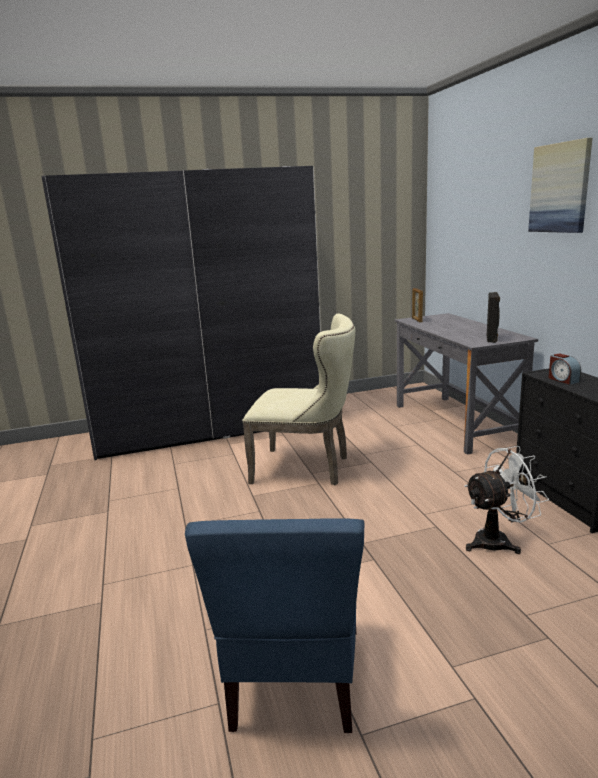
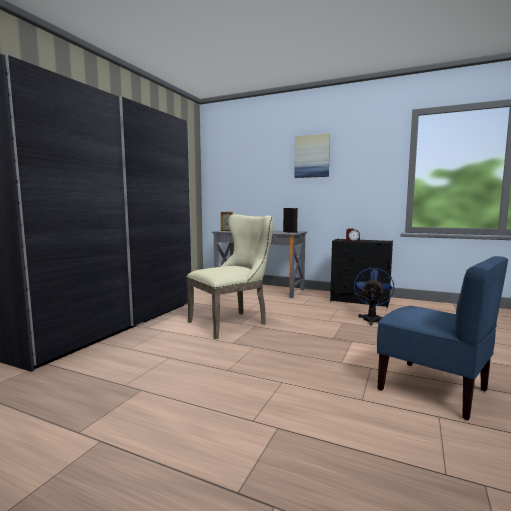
camera: 50 degrees left, 10 degrees down
(498, 541) = (372, 319): white fan -> blue fan

